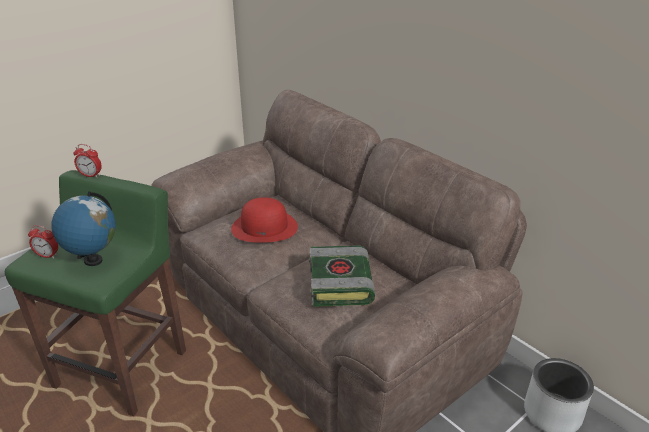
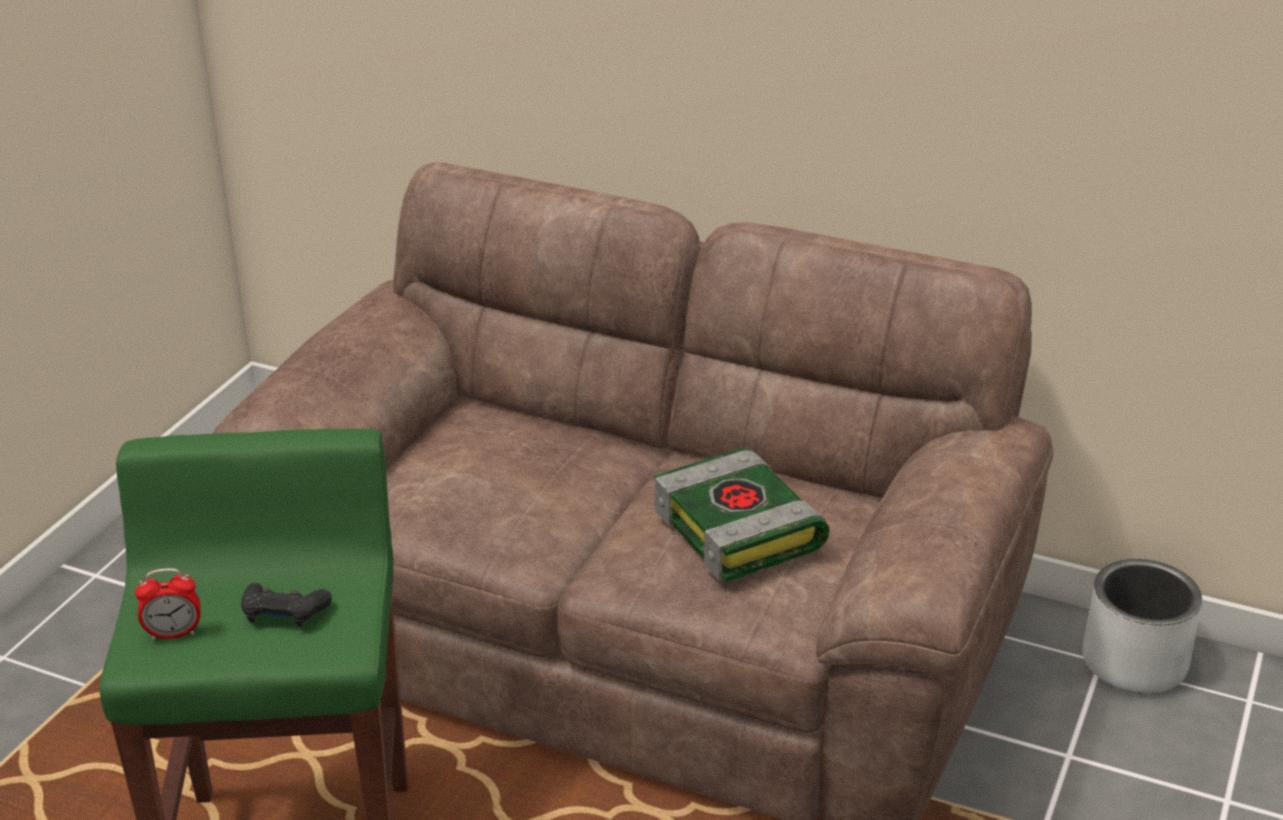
camera: 25 degrees left, 0 degrees up
(90, 175) = (194, 440): alarm clock -> none
(93, 260) = (284, 614): globe -> black game controller
(264, 227) = (504, 468): red hat -> none

